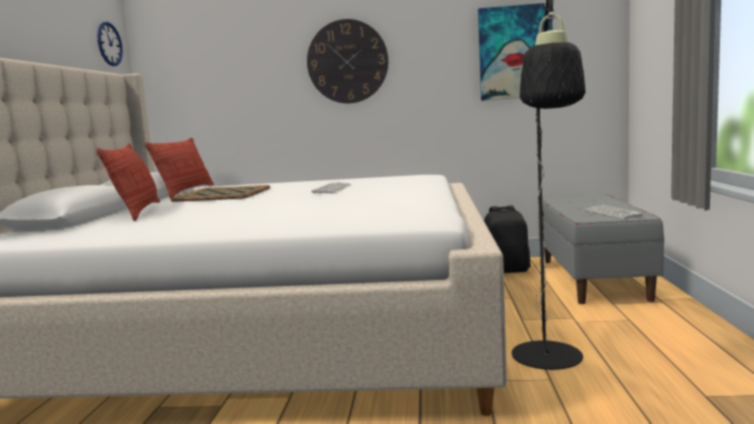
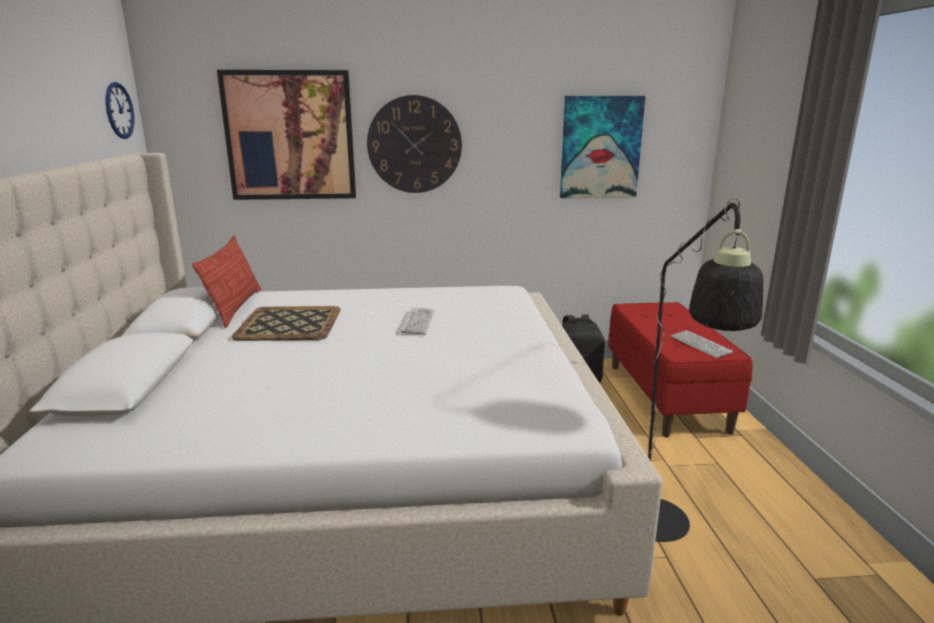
camera: 10 degrees left, 10 degrees up
(137, 211) = (204, 368): pillow -> none
(244, 61) = (290, 136): none -> picture
(593, 279) = (666, 397): grey bench -> red bench

